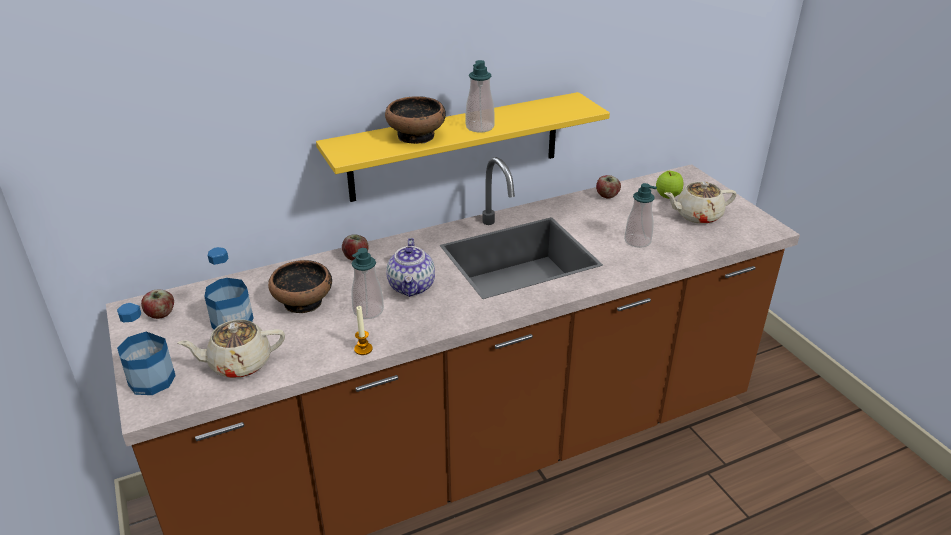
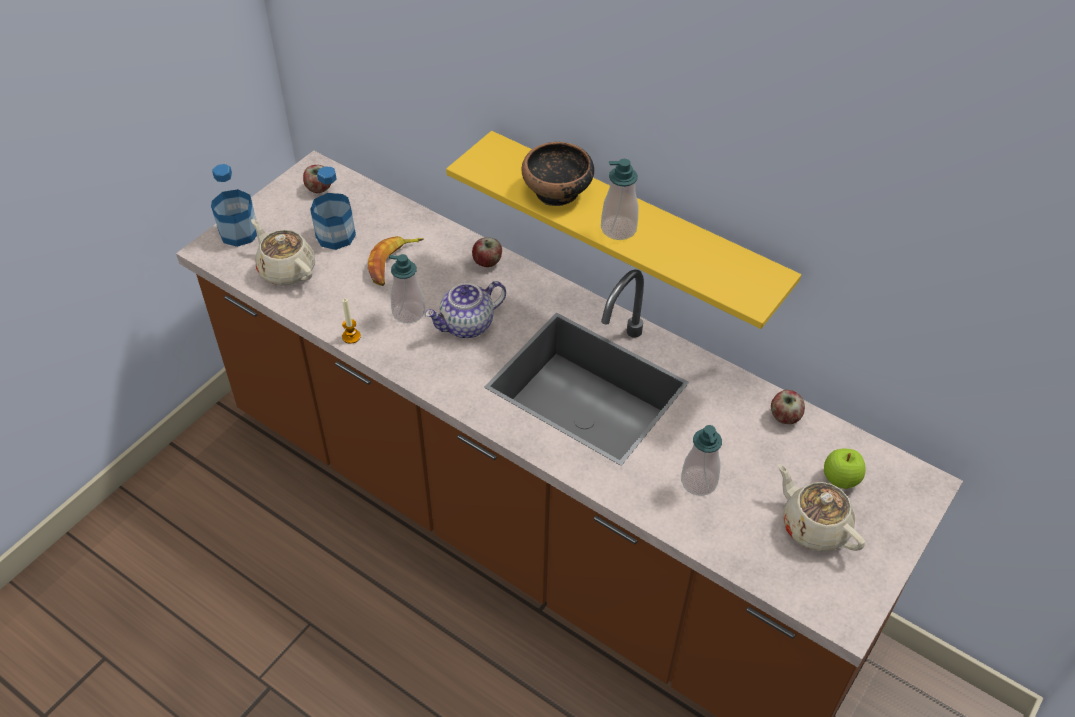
camera: 60 degrees right, 15 degrees up
(304, 302) = (393, 263): bowl -> banana

